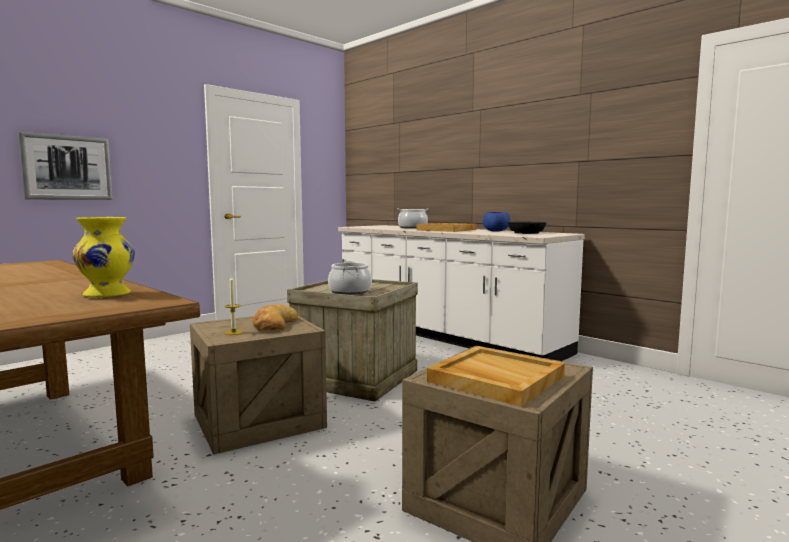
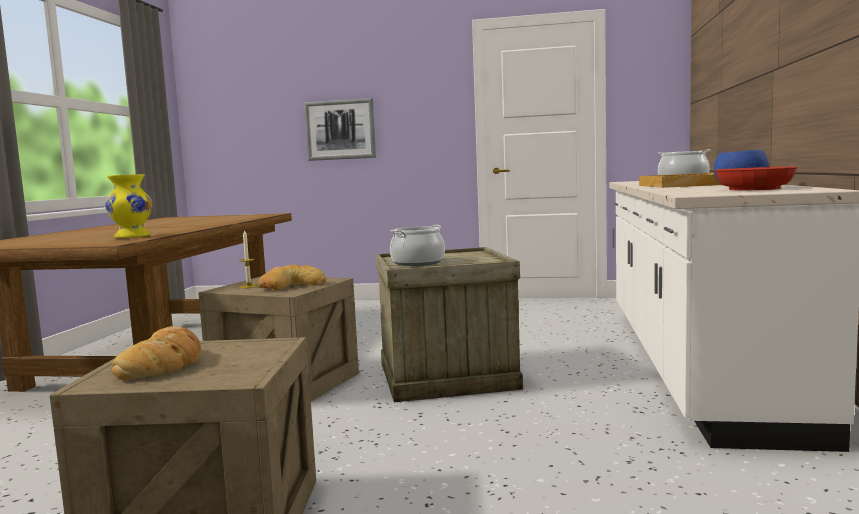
camera: 55 degrees right, 0 degrees up
(495, 379) = (164, 364): beige tray -> bread
(526, 233) = (754, 189): black bowl -> red bowl

